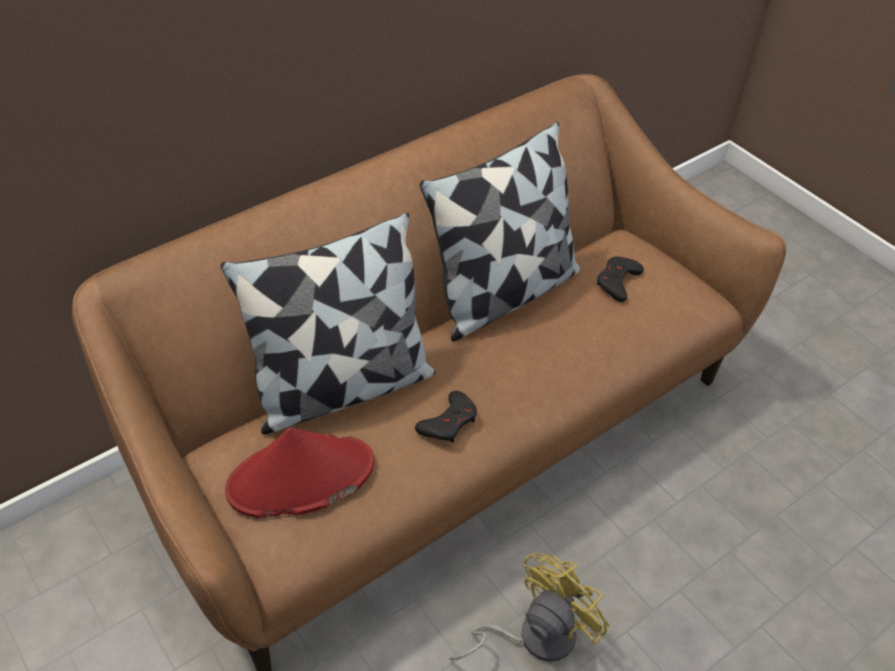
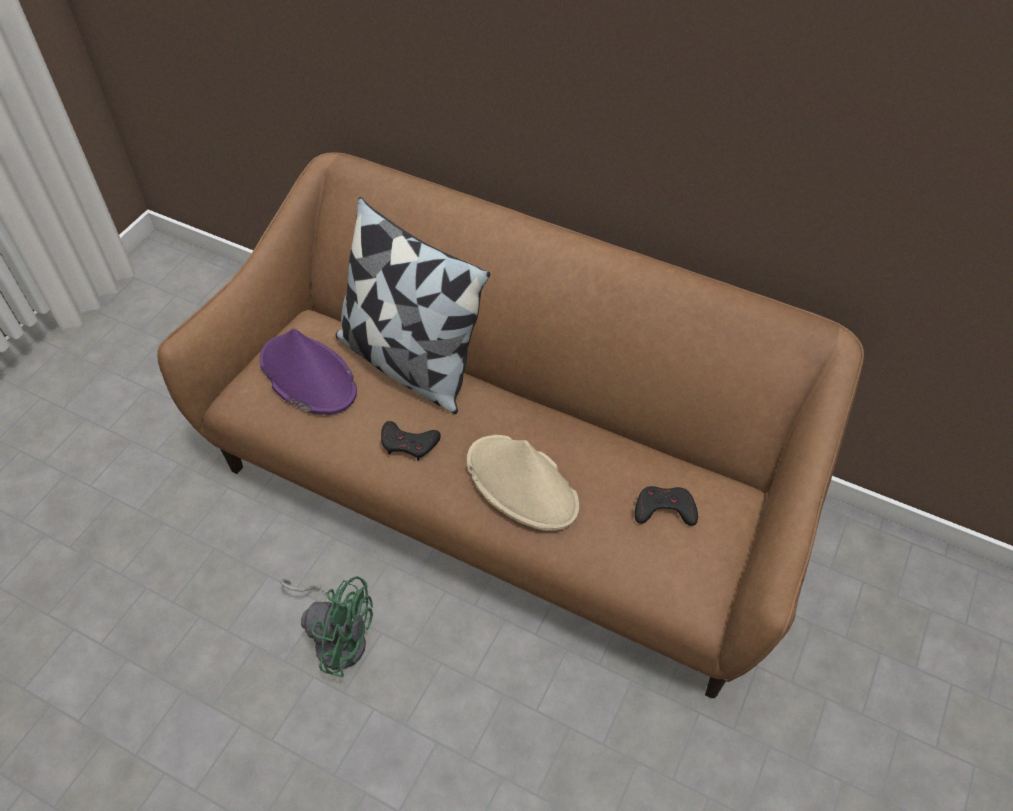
camera: 65 degrees right, 5 degrees up
(300, 477) = (307, 376): red hat -> purple hat
(503, 293) = (587, 426): pillow -> none
(534, 636) = (337, 636): yellow fan -> green fan
(544, 357) = (522, 484): none -> beige hat

